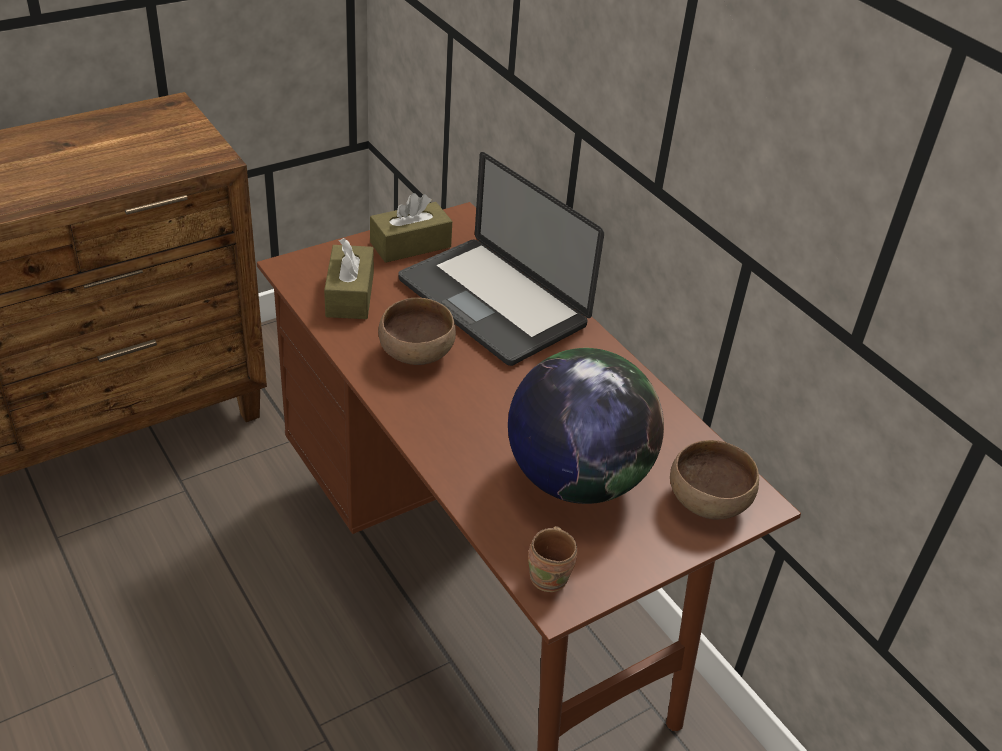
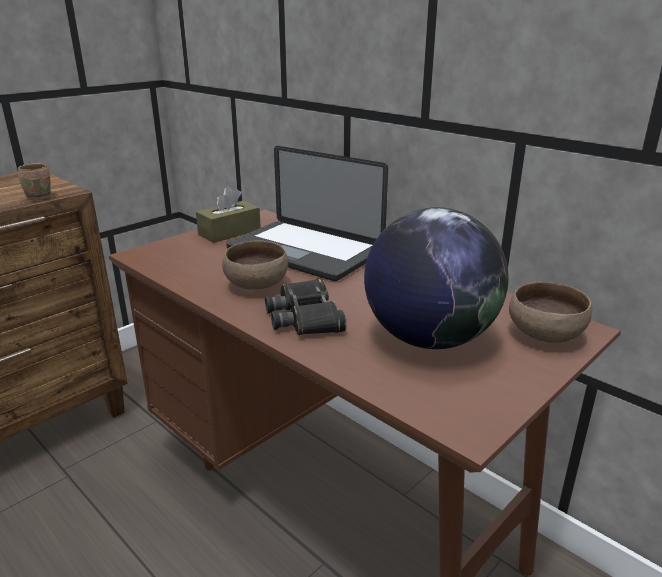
camera: 10 degrees left, 15 degrees down
(350, 295) = (190, 262): brown tissue box -> none
(455, 417) = (305, 317): none -> black binoculars
(551, 577) = (451, 412): brown mug -> brown mug (41, 197)

